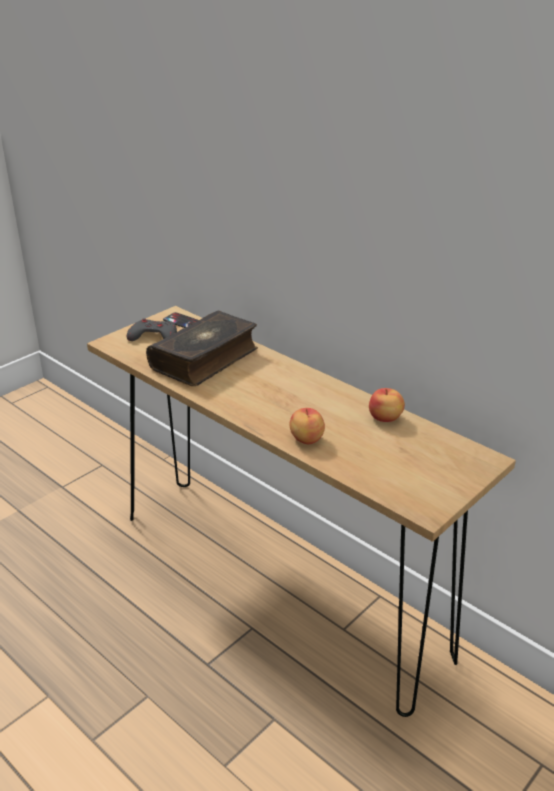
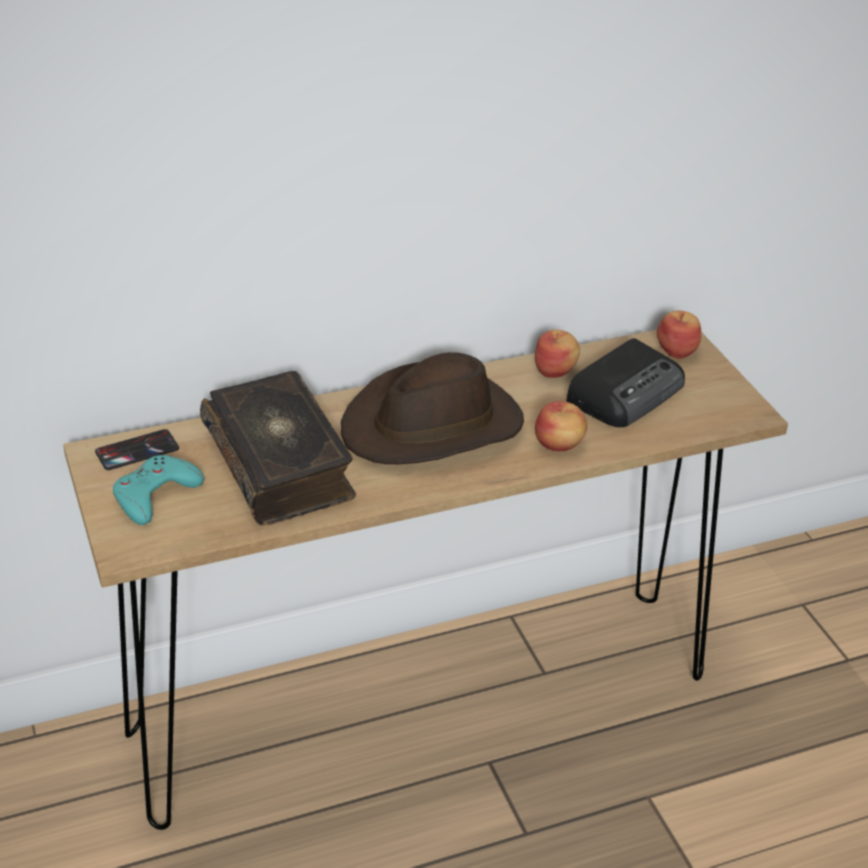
camera: 65 degrees left, 5 degrees up
(154, 336) = (155, 495): grey game controller -> turquoise game controller
(282, 392) = (433, 426): none -> brown hat
(392, 451) = (626, 392): none -> radio
(469, 460) = (677, 350): none -> apple

